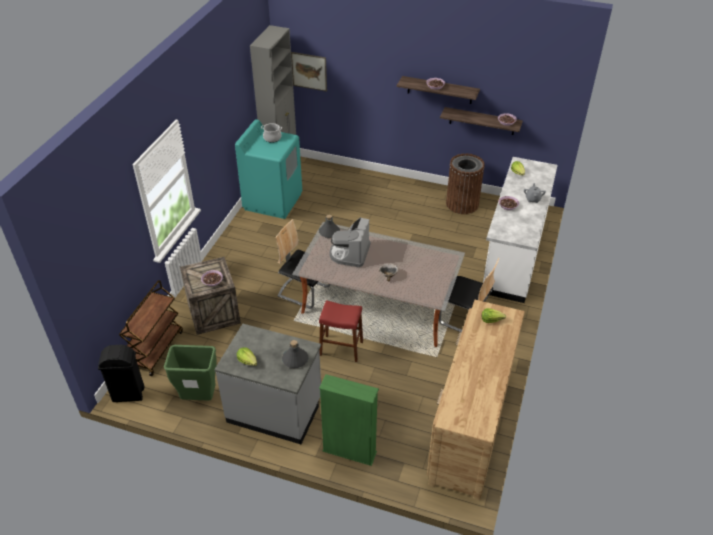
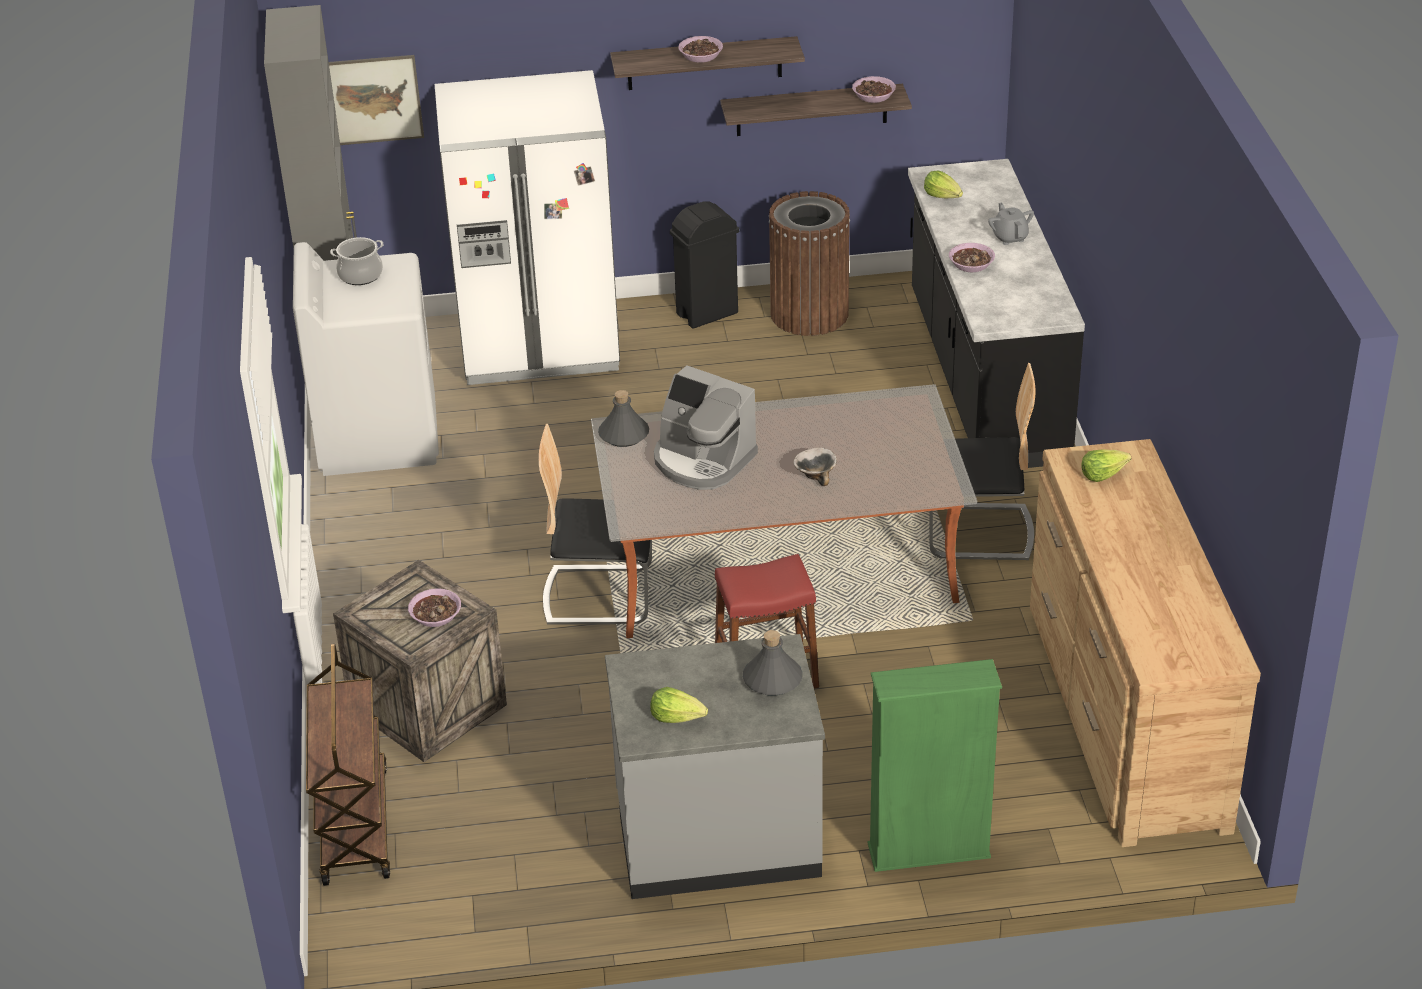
camera: 25 degrees left, 5 degrees down
(128, 394) = (363, 932): black trash can -> black trash can (706, 314)
(200, 398) = (535, 877): green trash can -> none
(273, 201) = (377, 436): turquoise washing machine -> white washing machine
(350, 253) = (702, 461): coffee machine -> coffee machine turned 45 degrees counterclockwise
(353, 184) = (539, 344): none -> white fridge
(513, 254) = (984, 378): white counter -> black counter

